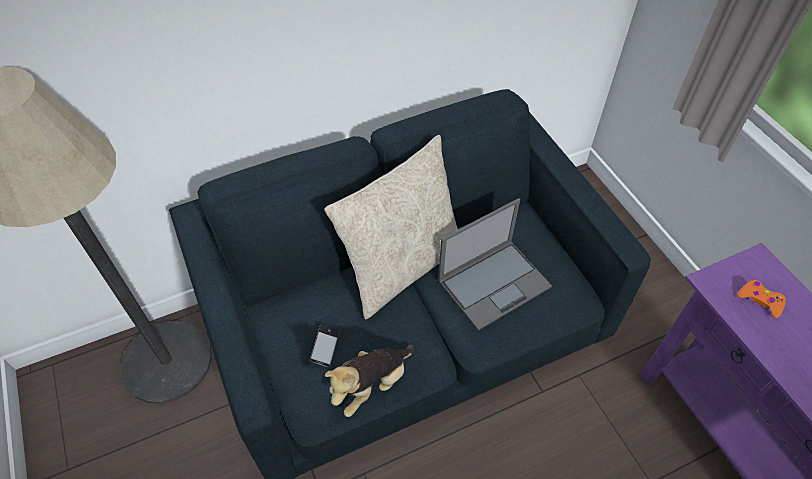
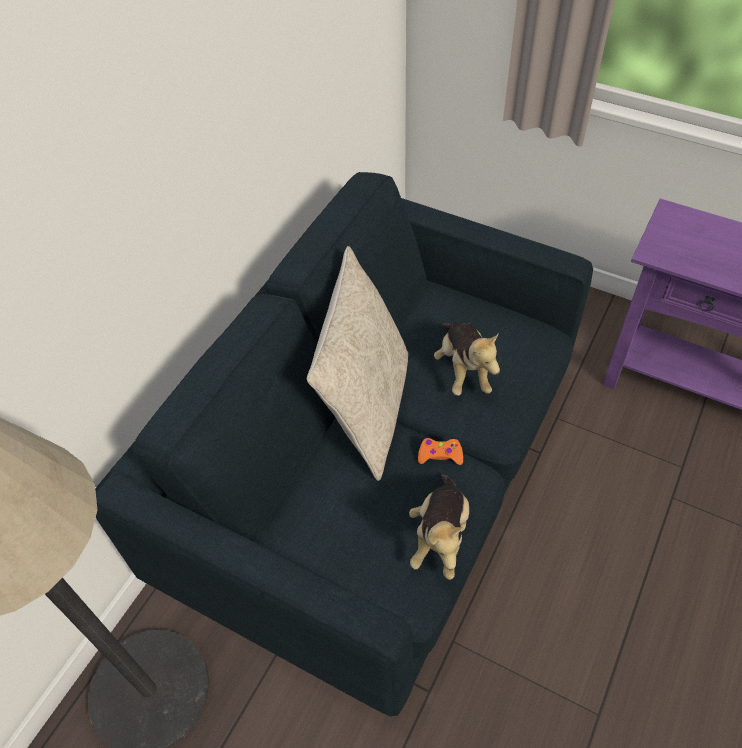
camera: 35 degrees left, 0 degrees up
(325, 347) = (364, 534): phone -> none
(495, 283) = (463, 369): laptop -> plush toy
(760, 300) = (699, 245): orange game controller -> orange game controller (440, 454)

